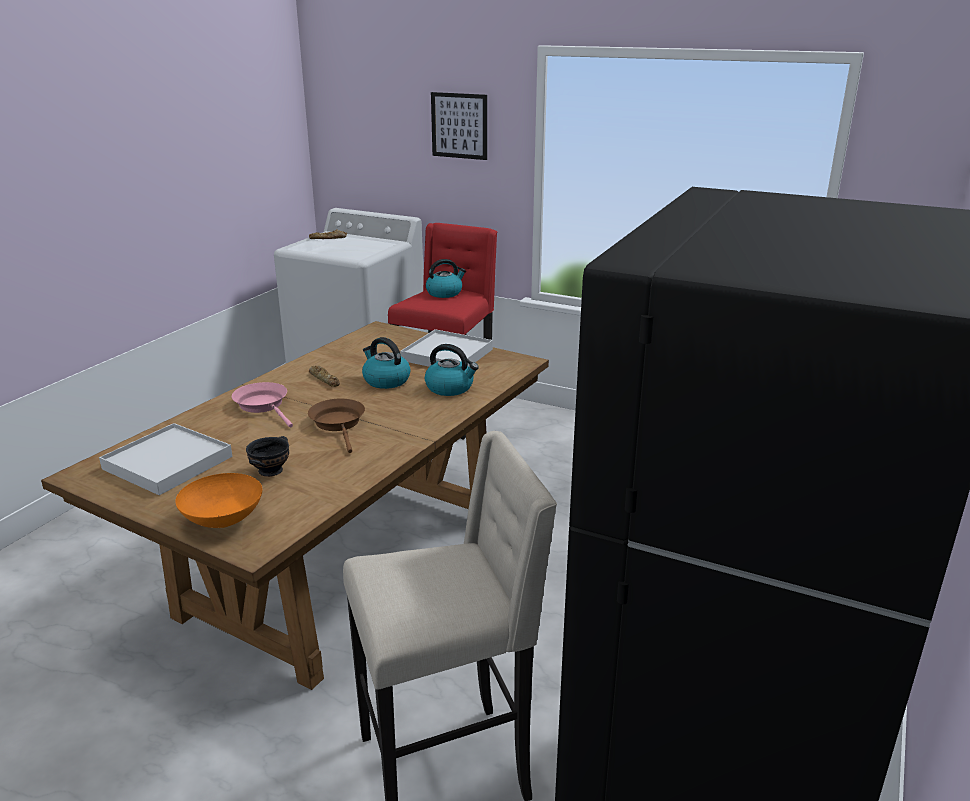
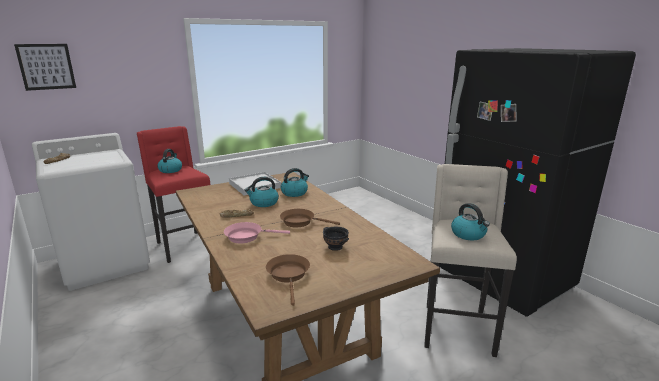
camera: 60 degrees left, 5 degrees down
(168, 463) = (289, 276): white tray -> brown frying pan
(225, 520) = (380, 267): orange bowl -> none
(413, 583) = (469, 234): none -> kettle
(459, 125) = (136, 68): picture -> picture (46, 66)

